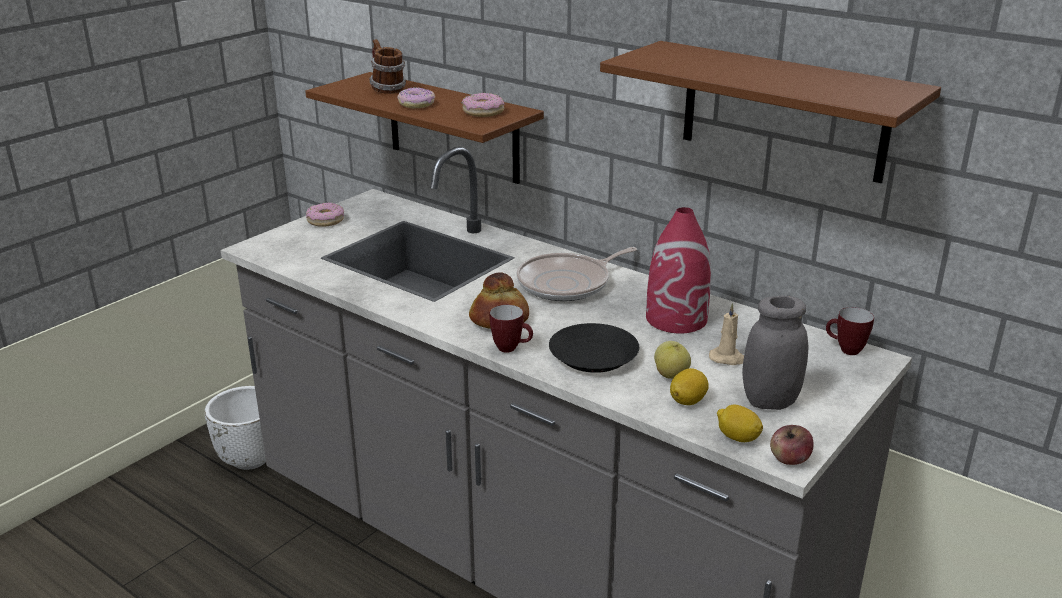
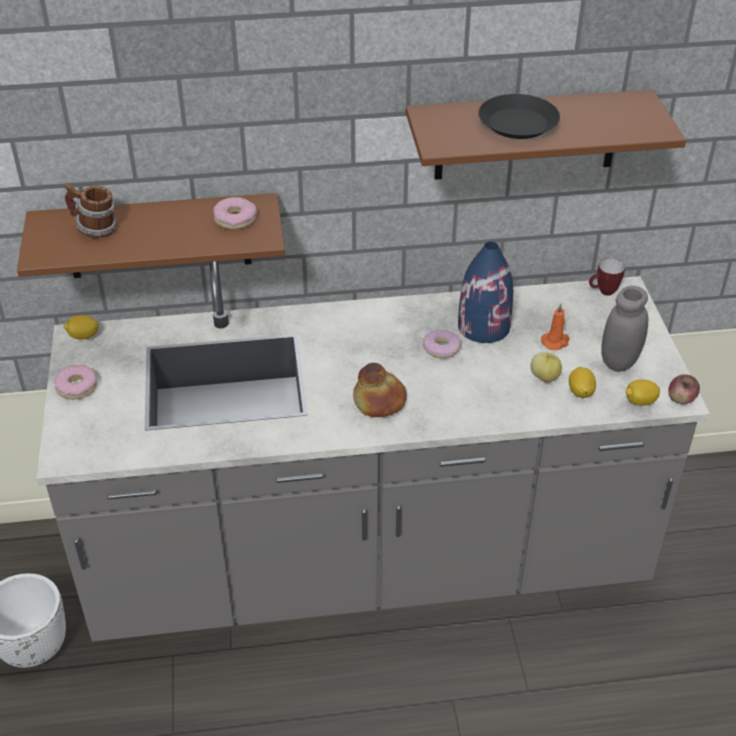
camera: 45 degrees left, 15 degrees up
(377, 200) = (83, 336): none -> lemon
(416, 104) = (161, 237): donut -> donut (441, 348)
(511, 349) = (425, 422): mug -> none
(568, 283) = (372, 337): frying pan -> none
(593, 355) = (481, 392): black plate -> black plate (517, 123)
(677, 319) = (484, 326): red vase -> blue vase
(728, 358) = (556, 341): beige candle -> orange candle

